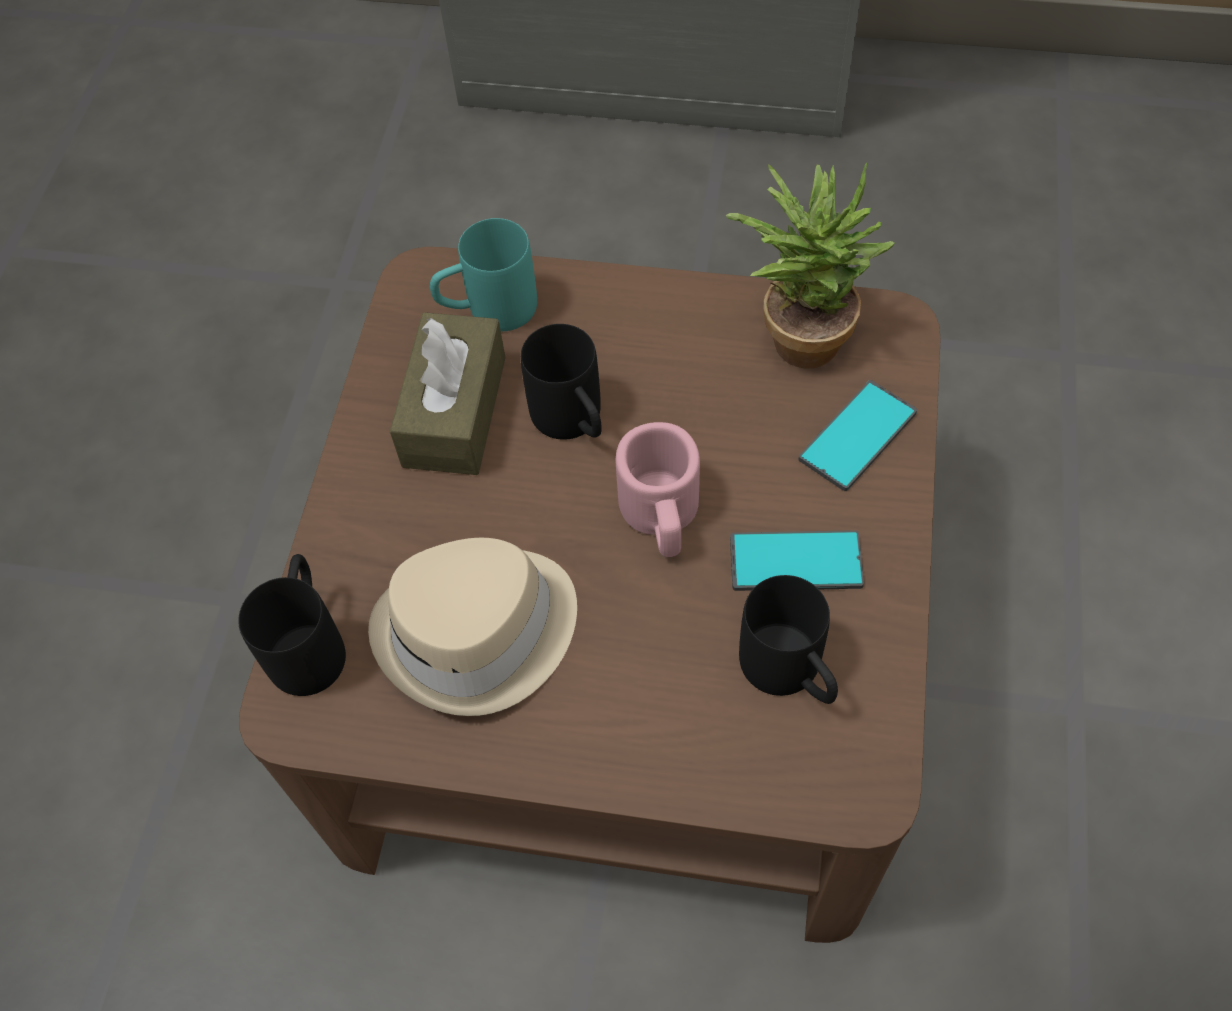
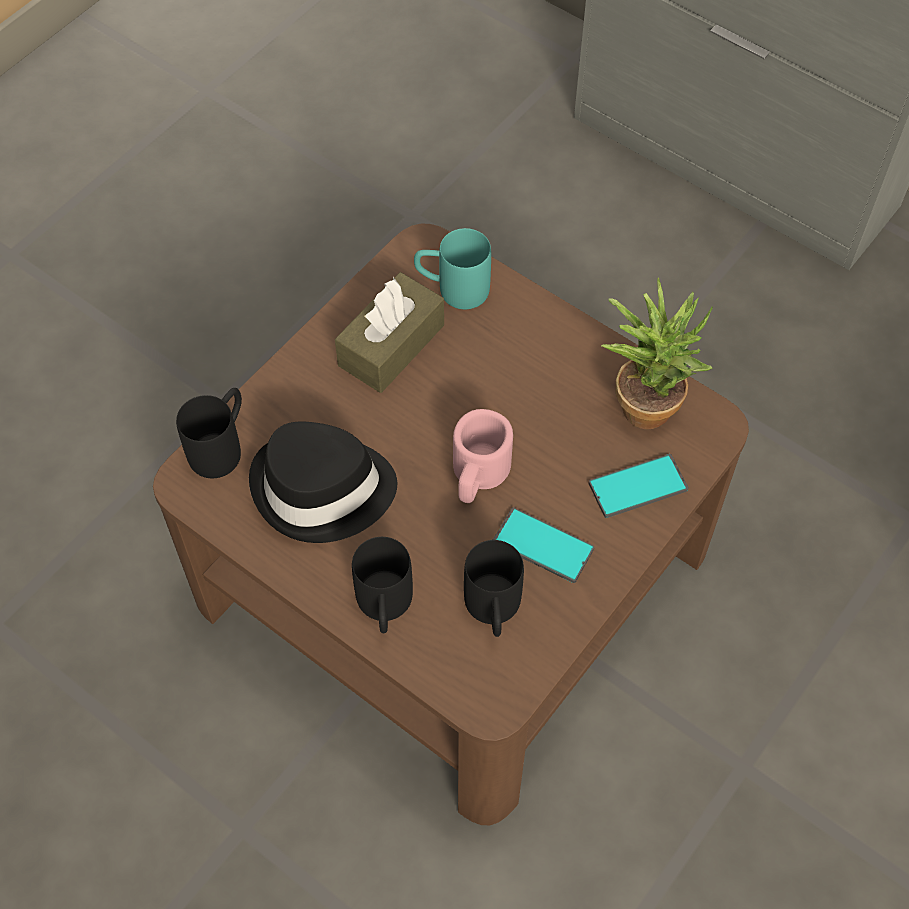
camera: 25 degrees right, 0 degrees up
(479, 632) = (323, 490): beige hat -> black hat
(574, 423) = (460, 389): black mug -> black mug (384, 609)

